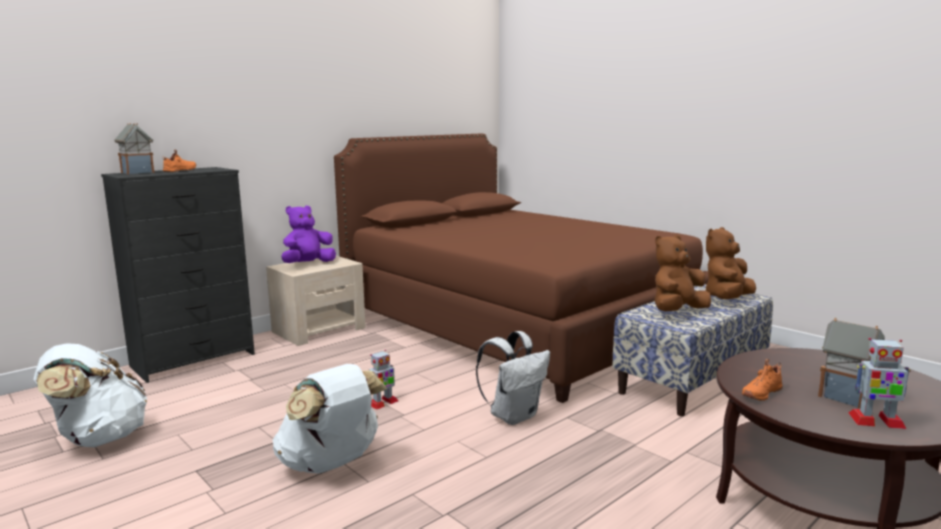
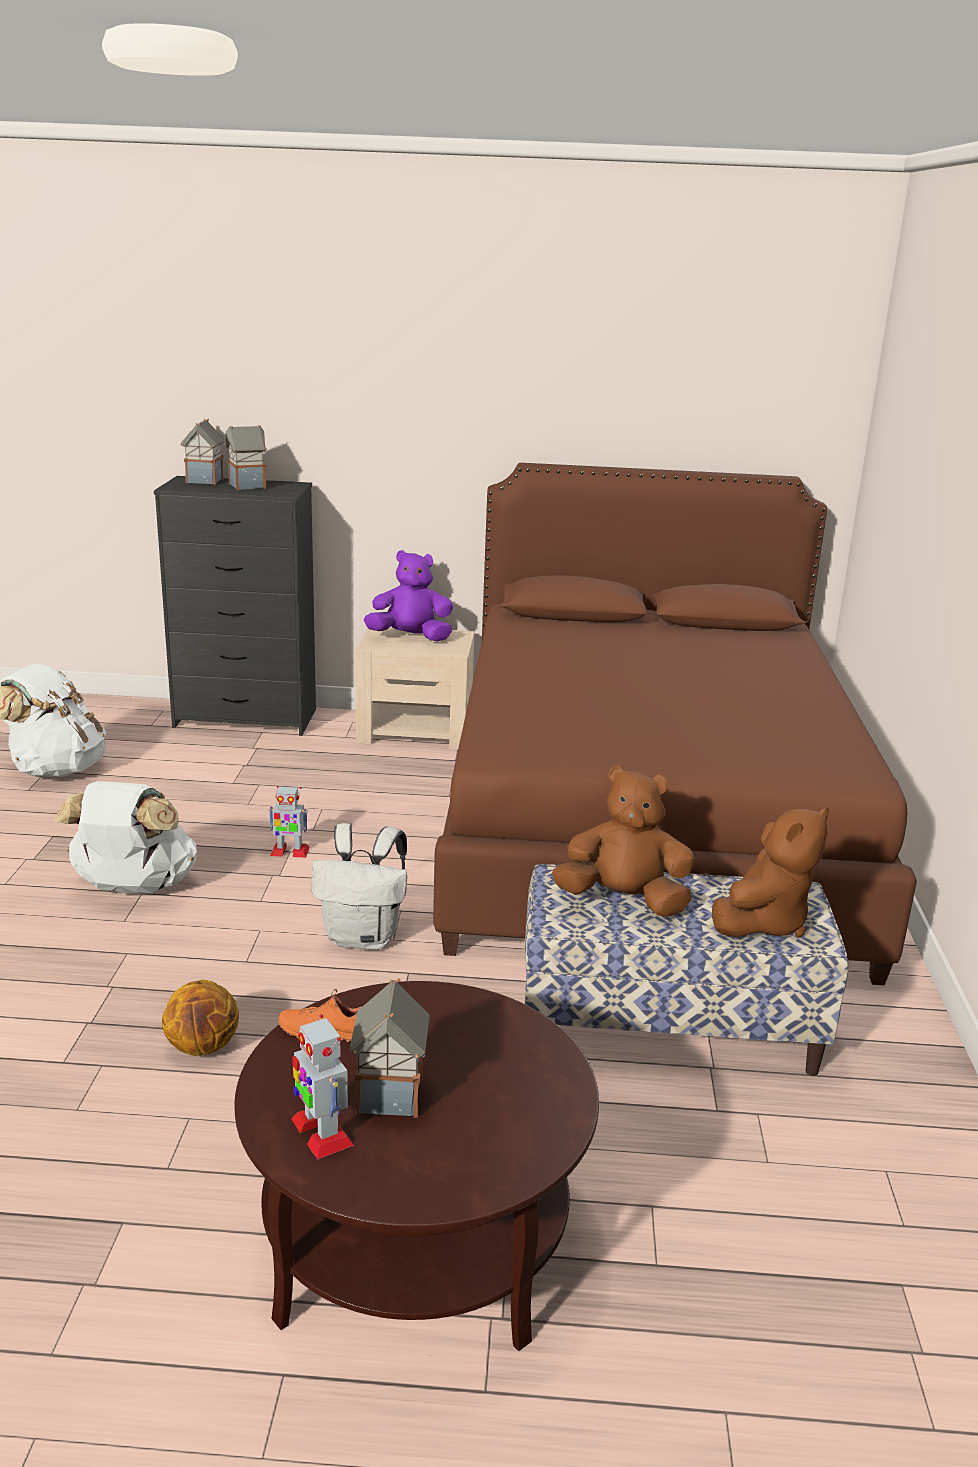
camera: 45 degrees right, 10 degrees up
(181, 171) = (246, 486): orange shoe -> toy house
(566, 504) = (203, 1047): none -> basketball
(727, 299) = (763, 922): brown plush toy -> brown plush toy turned 135 degrees clockwise

